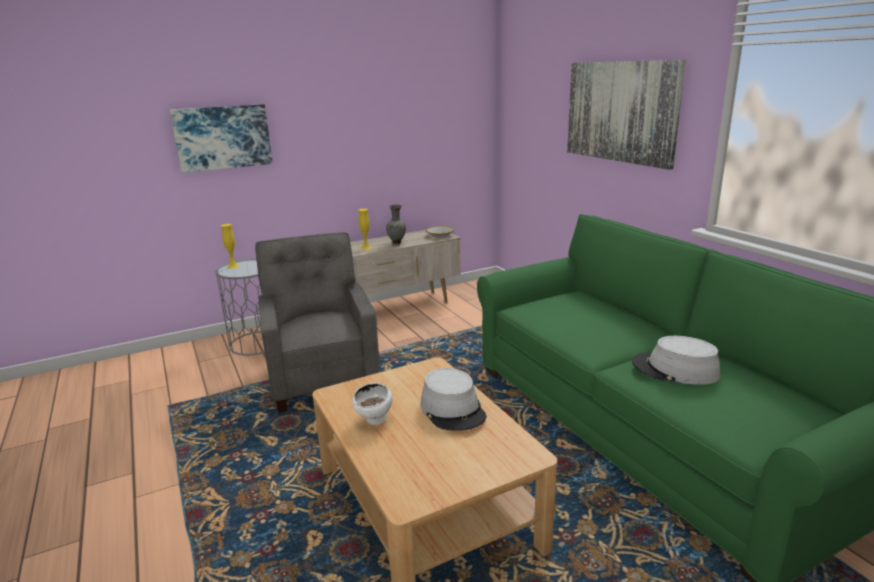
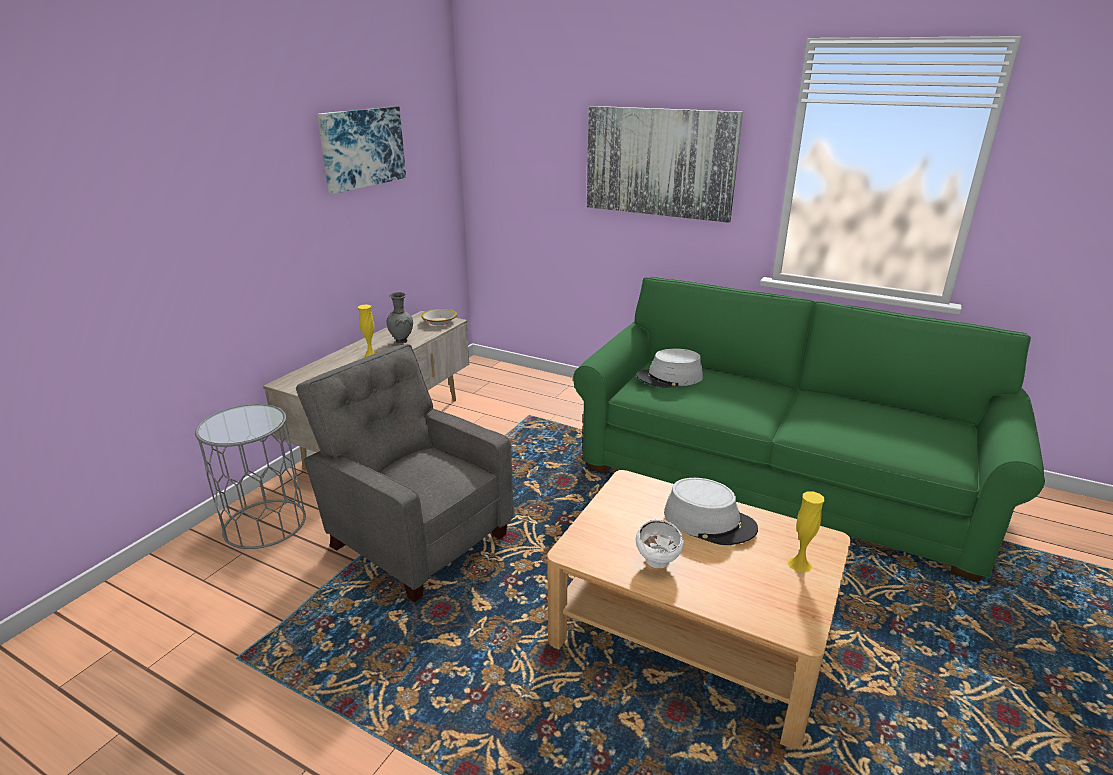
camera: 35 degrees left, 5 degrees up
(222, 137) = (160, 231): picture -> picture (362, 148)
(233, 266) = (217, 425): yellow vase -> yellow vase (799, 564)
(675, 370) = (836, 419): grey hat -> grey hat (669, 377)

